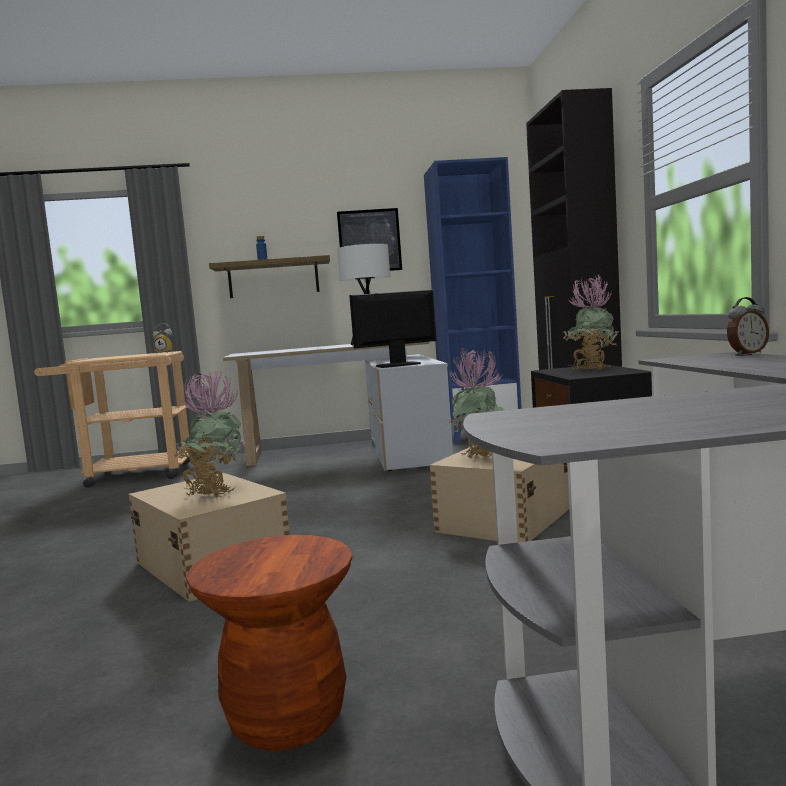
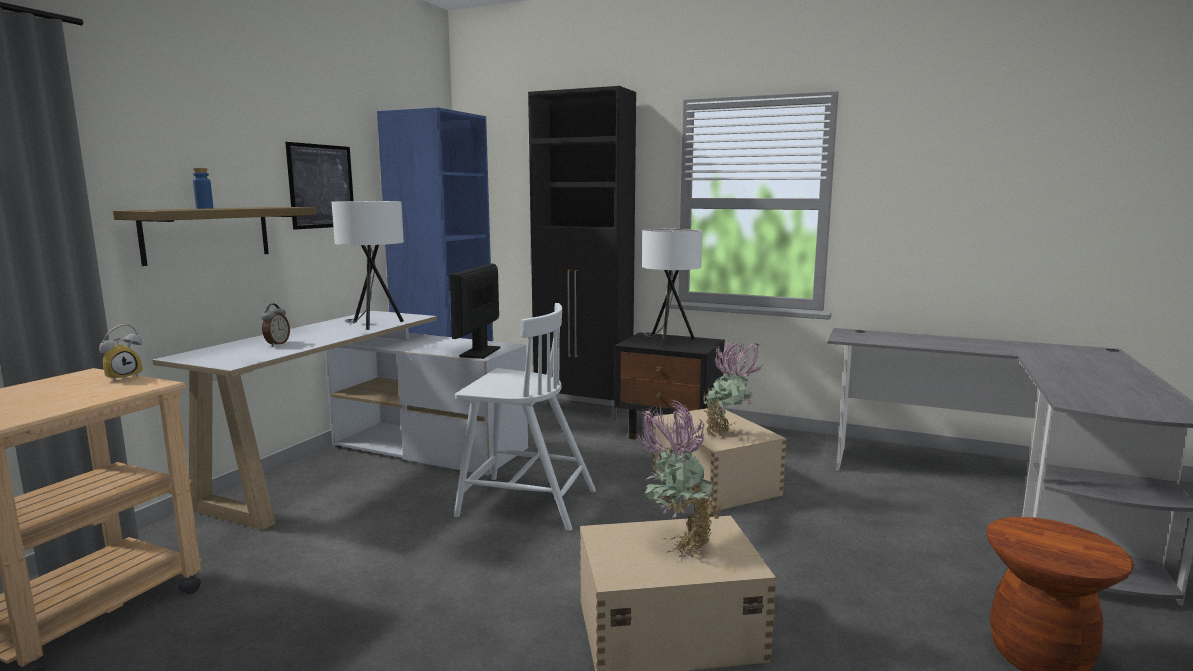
camera: 60 degrees left, 5 degrees up
(358, 489) = (524, 503): none -> white chair
(591, 369) = (668, 340): potted plant -> white table lamp
(747, 353) = (865, 331): alarm clock -> alarm clock (276, 344)

